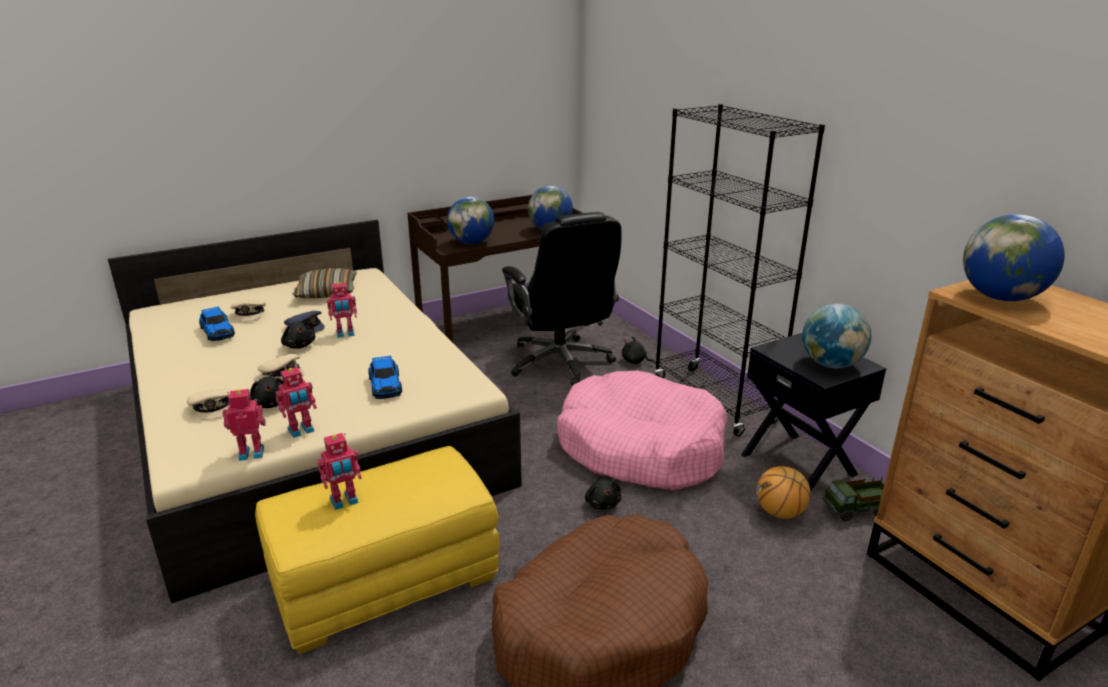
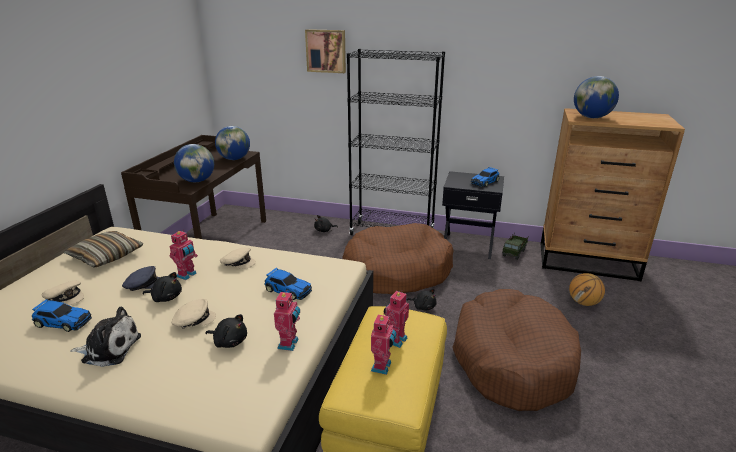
camera: 45 degrees left, 0 degrees up
(207, 366) = (109, 349): none -> plush toy
(212, 407) = (185, 370): beige cap -> beige cap (238, 262)
(251, 452) = (283, 376): toy robot -> toy robot (395, 340)
(561, 363) = (284, 248): black office chair -> none
(640, 447) = (396, 271): pink dog bed -> brown dog bed
(689, 102) = (326, 51): none -> picture
(780, 513) = (493, 269): basketball -> basketball (584, 303)
(831, 364) = (485, 182): globe -> toy car

